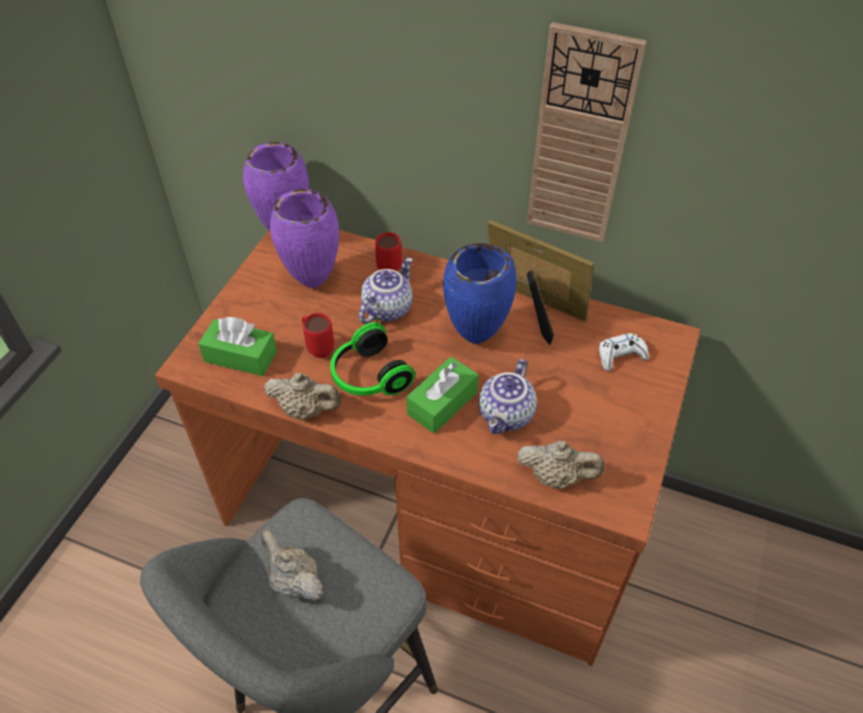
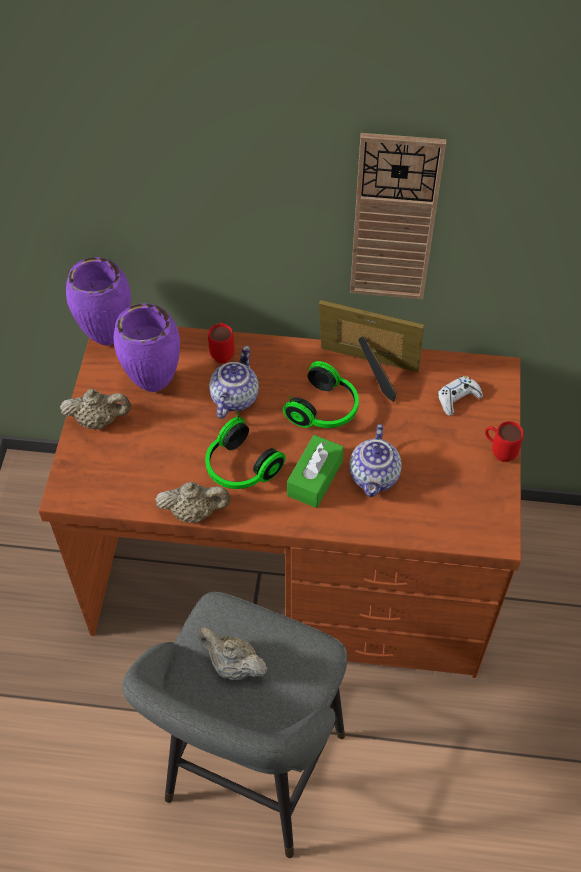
camera: 15 degrees left, 5 degrees up
(240, 356) = (114, 475): green tissue box -> none
(317, 347) = (183, 450): red mug -> red mug (498, 451)
(475, 339) = (325, 410): blue vase -> headphones
(556, 477) = (433, 522): beige teapot -> beige teapot (99, 420)

